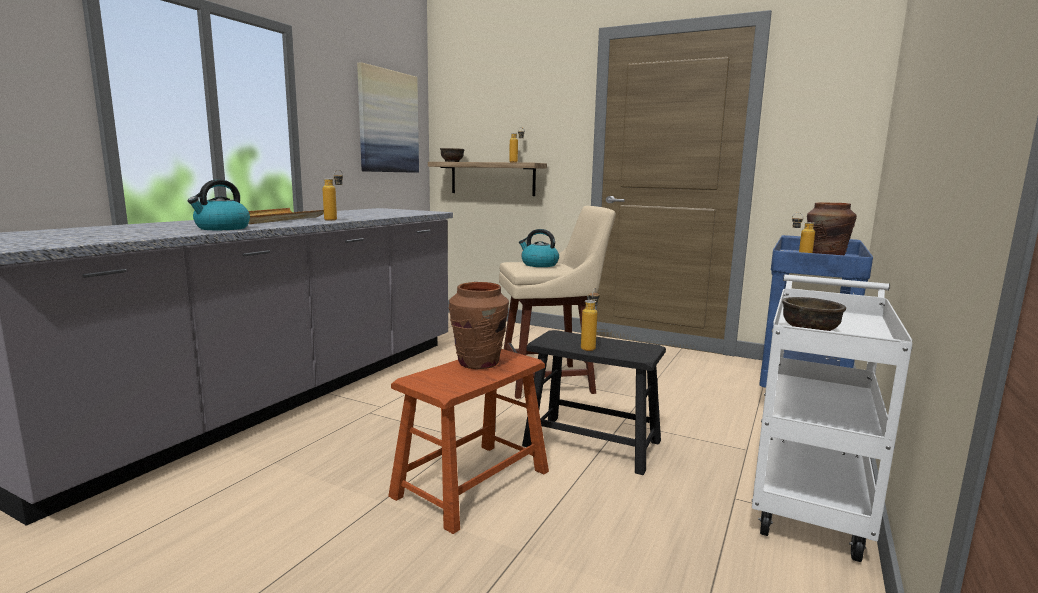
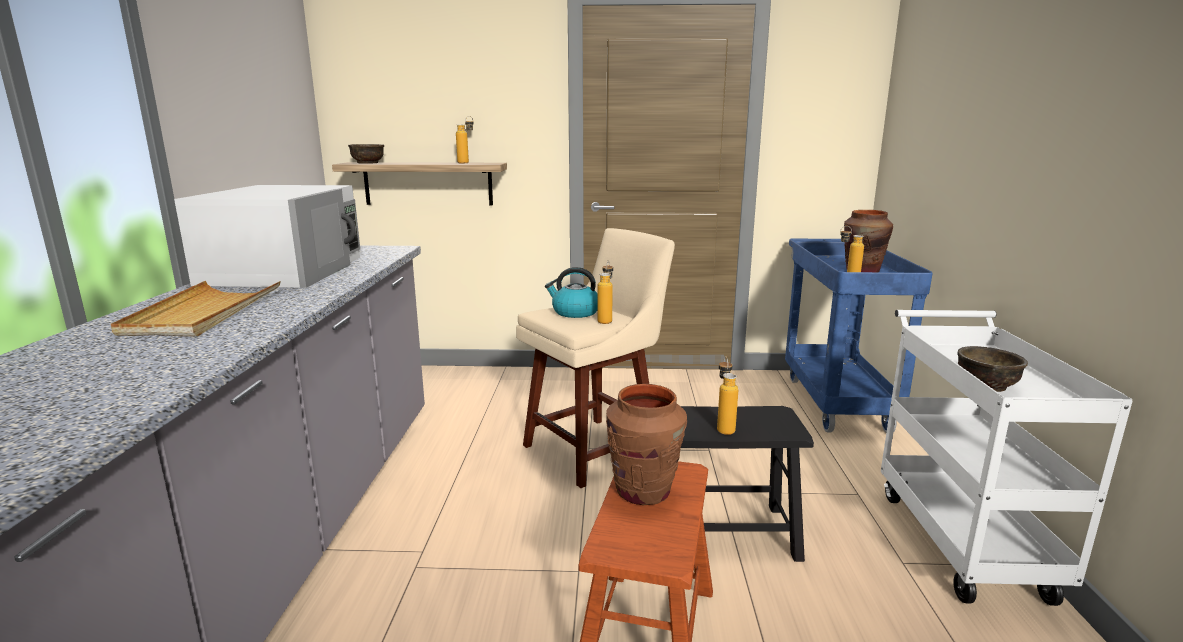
camera: 25 degrees left, 5 degrees up
(222, 228) = (179, 363): kettle -> none
(335, 219) = (307, 296): bottle -> bottle (606, 320)
(350, 213) = (285, 270): none -> white microwave
(388, 122) = (272, 111): picture -> none

